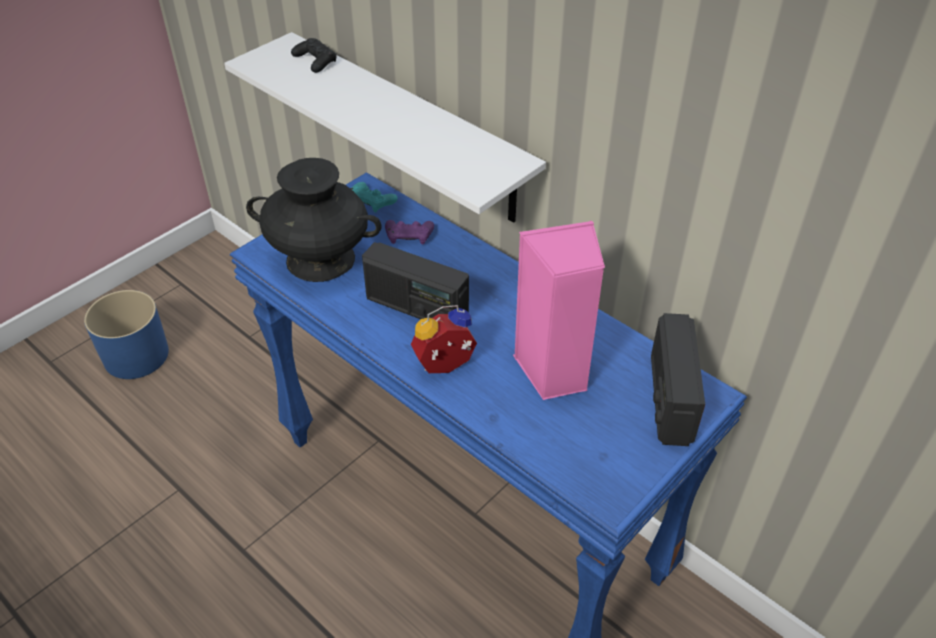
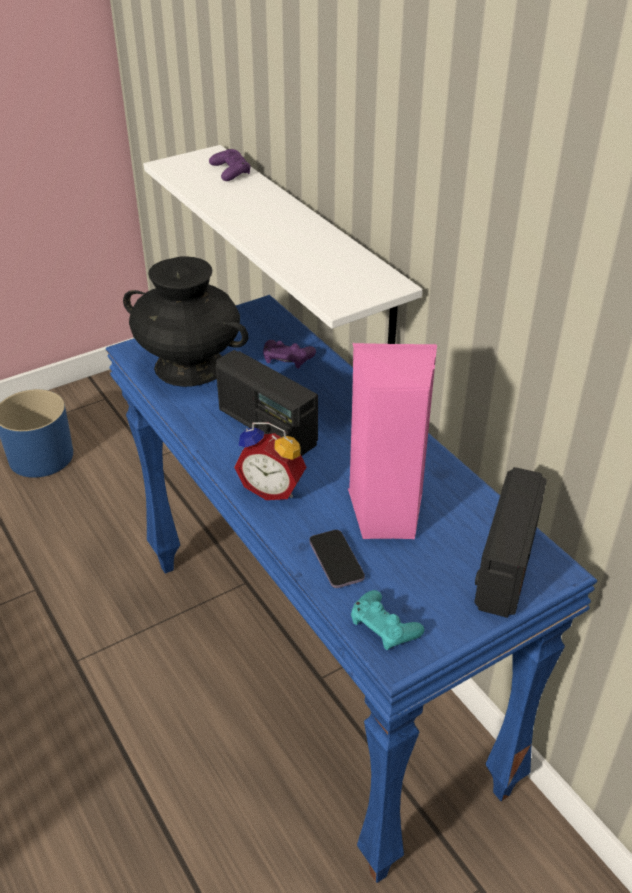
camera: 15 degrees right, 5 degrees down
(315, 61) = (230, 171): black game controller -> purple game controller
(371, 201) = (263, 321): turquoise game controller -> turquoise game controller (384, 626)
(446, 367) = (273, 488): alarm clock -> alarm clock turned 150 degrees counterclockwise
(527, 425) = (336, 560): none -> phone

